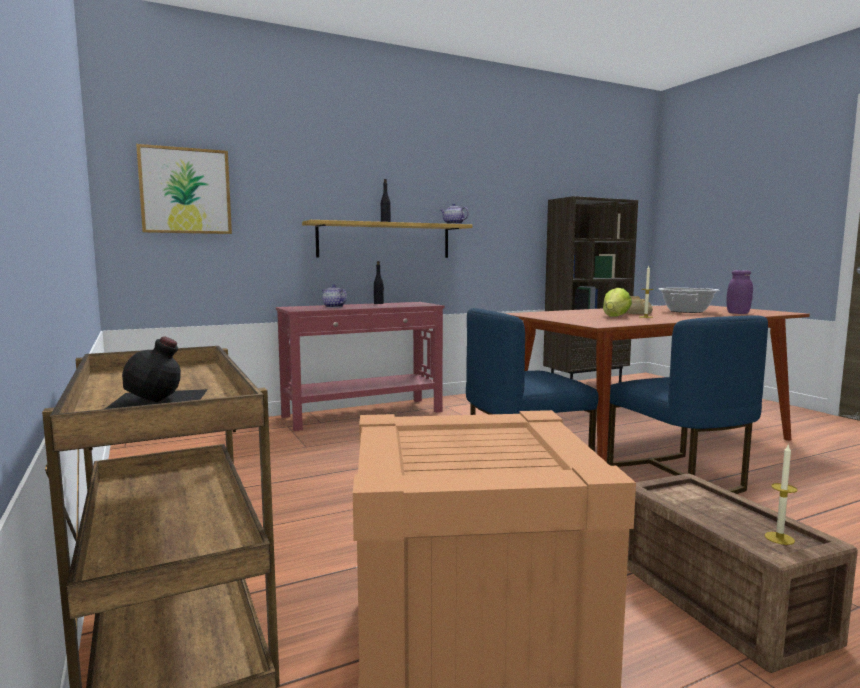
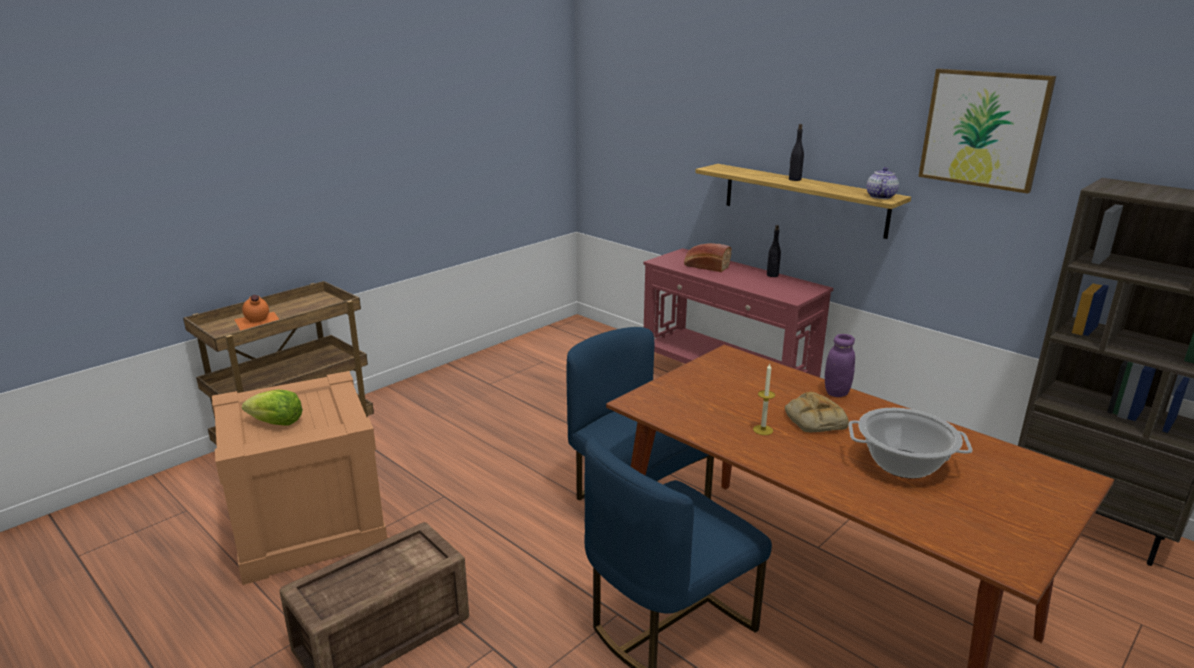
camera: 70 degrees right, 15 degrees up
(159, 400) = (257, 321): black bottle -> orange bottle
(185, 191) = (629, 123): picture -> picture (983, 129)
(333, 307) = (705, 266): teapot -> bread
(615, 316) = (745, 410): lettuce -> lettuce (276, 423)
(738, 313) = (920, 511): purple jar -> purple jar (836, 392)
(779, 538) = (333, 597): candle -> none

